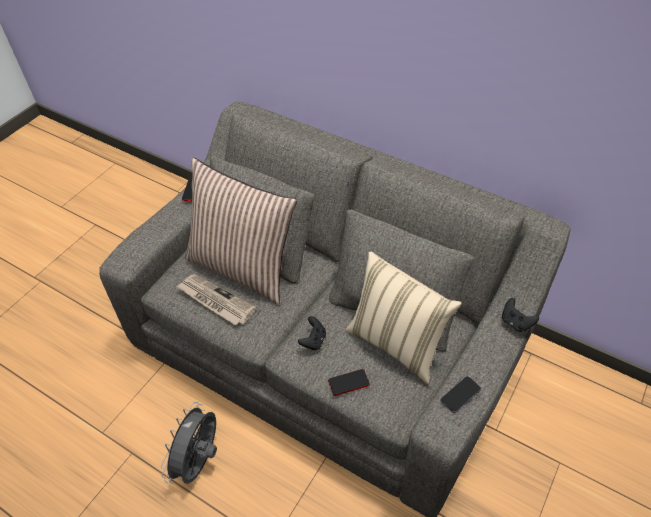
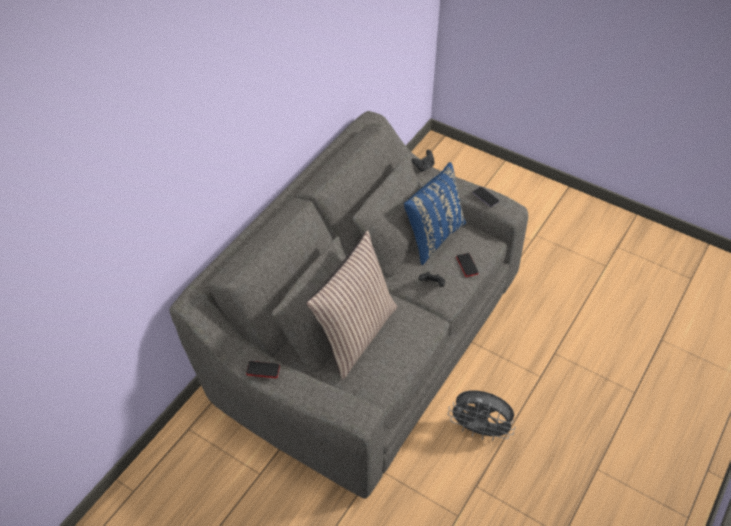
camera: 90 degrees left, 0 degrees up
(215, 301) = (393, 351): newspaper -> none
(396, 343) = (432, 237): beige pillow -> blue pillow

